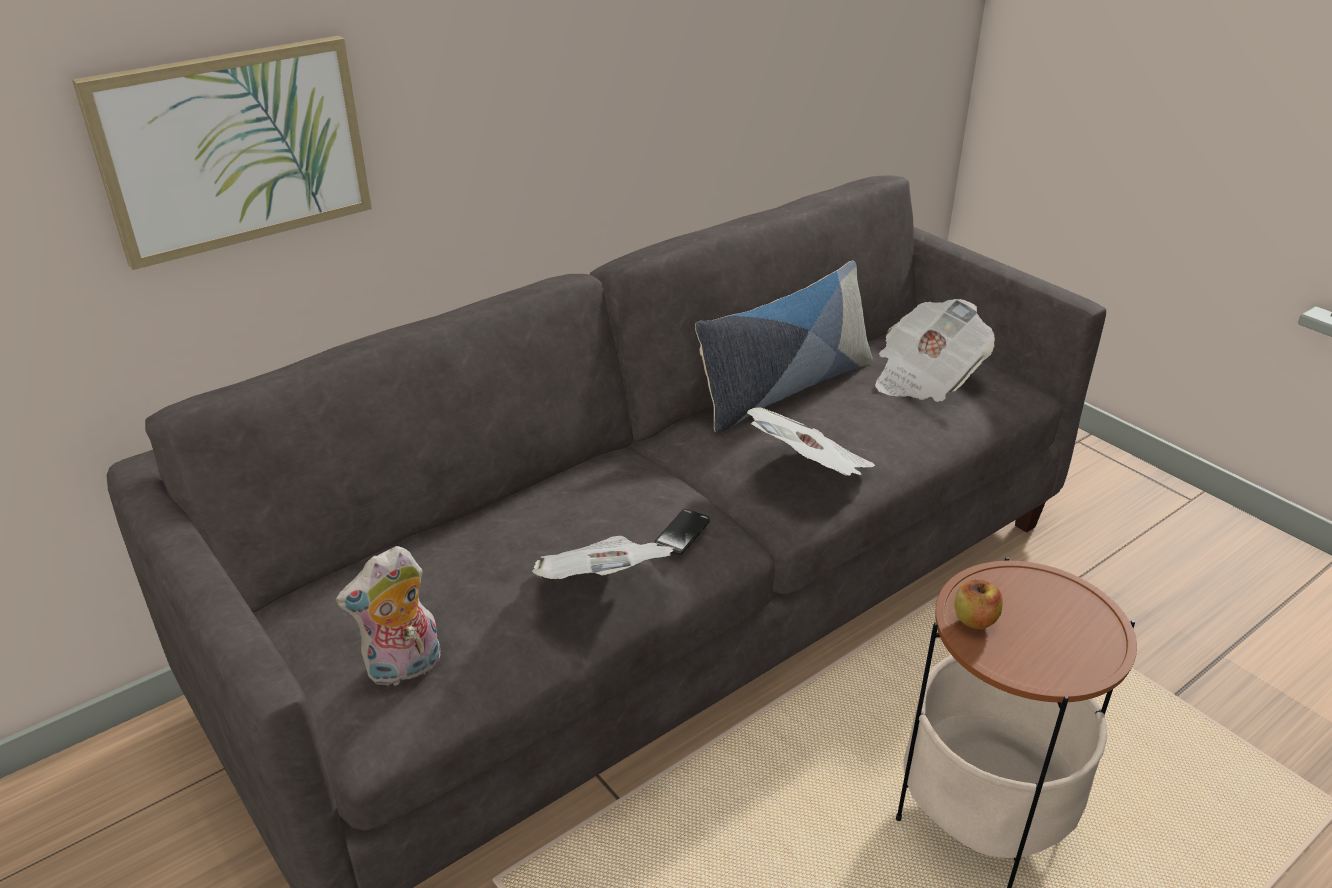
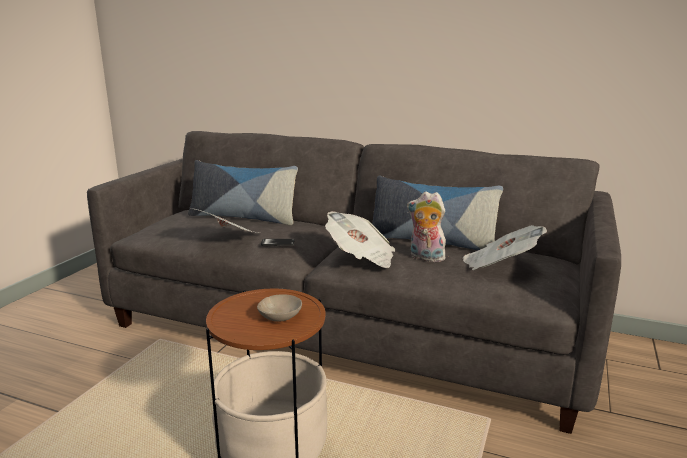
camera: 60 degrees right, 15 degrees down
(234, 148) = (255, 56): picture -> none
(404, 669) = (164, 229): plush toy -> plush toy (425, 258)
(469, 535) = (243, 217): none -> pillow
(974, 620) = (254, 298): apple -> none
(1050, 612) = (281, 317): none -> beige bowl

